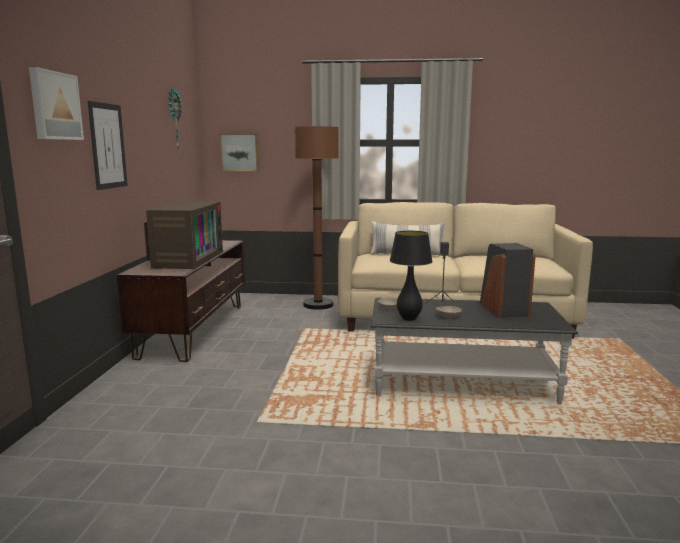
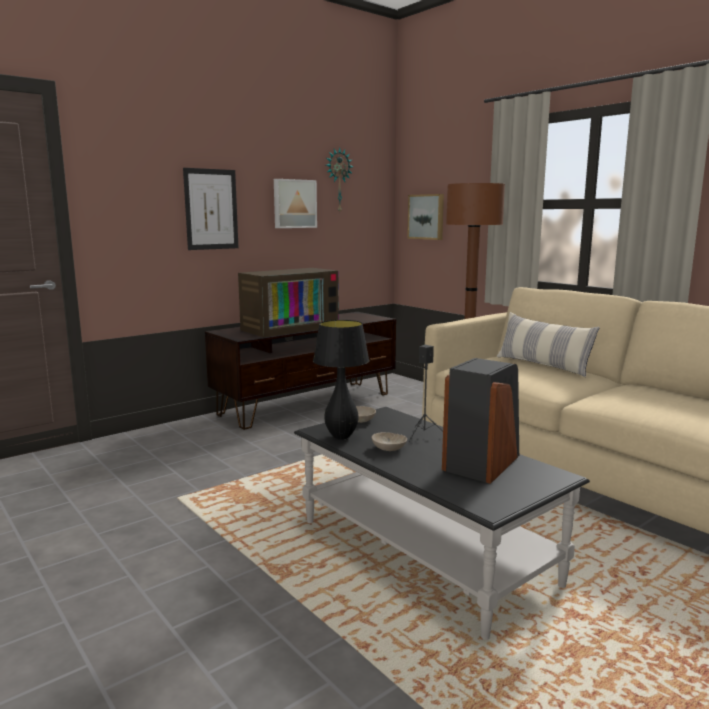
camera: 45 degrees right, 0 degrees up
(54, 106) = (132, 174): picture -> picture (294, 204)

